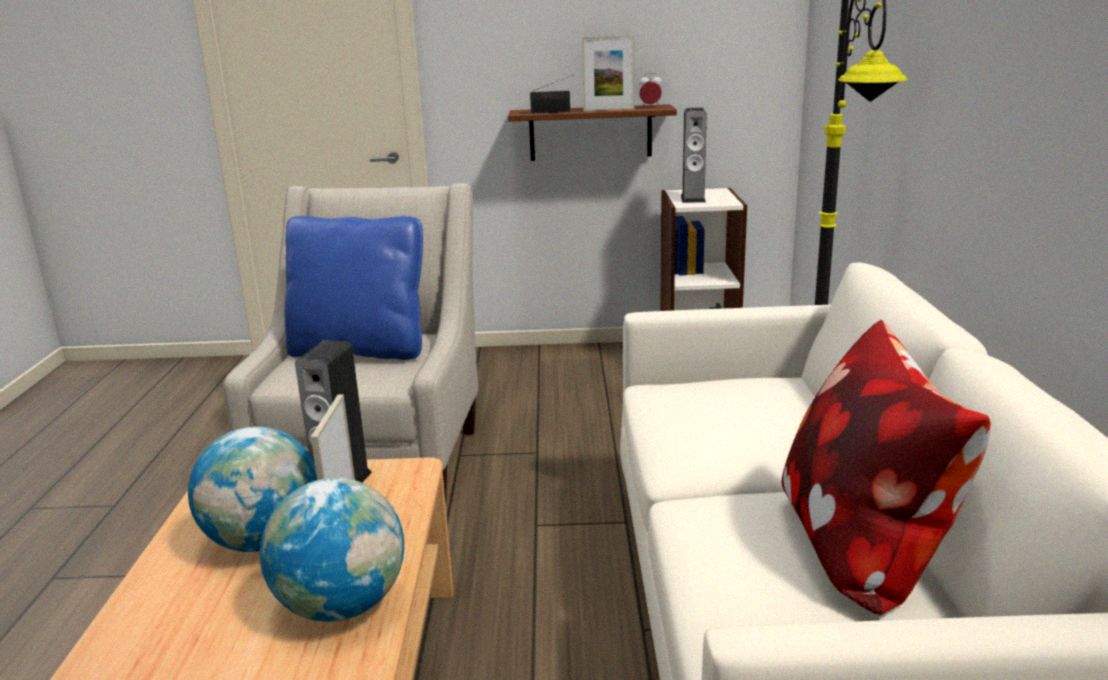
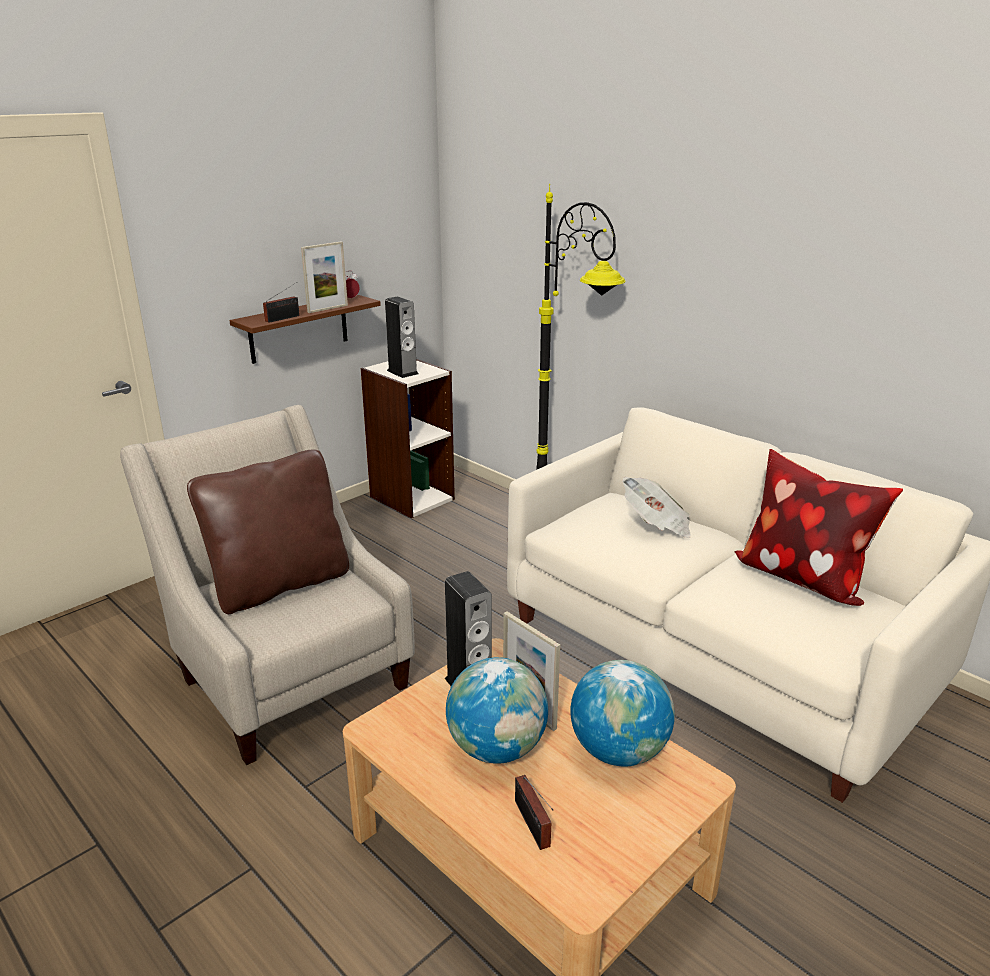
camera: 45 degrees left, 5 degrees up
(163, 615) = (533, 827): none -> radio
(360, 350) = (280, 584): blue pillow -> brown pillow
(766, 416) = (656, 524): none -> newspaper

